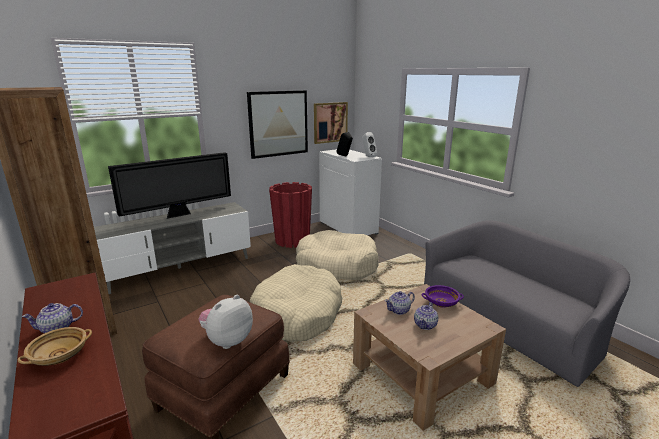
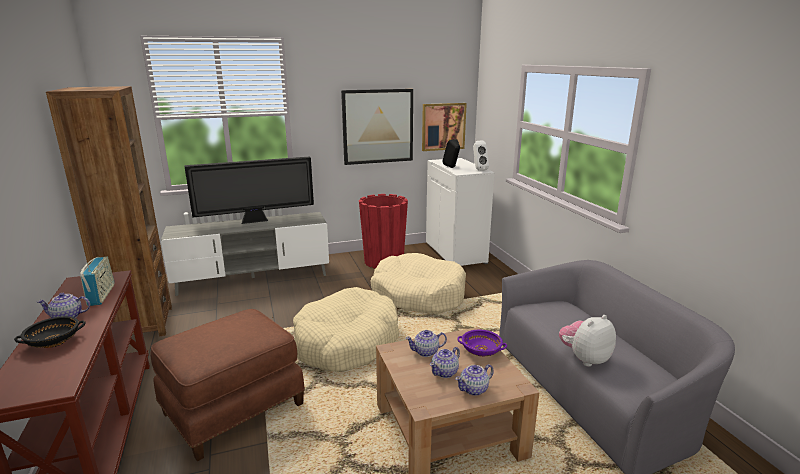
camera: 15 degrees right, 0 degrees up
(59, 356) = (53, 342): beige bowl -> black bowl
(81, 301) = (101, 295): none -> radio
(227, 340) = (225, 354): plush toy -> plush toy (584, 358)
(457, 335) = (474, 389): none -> teapot

